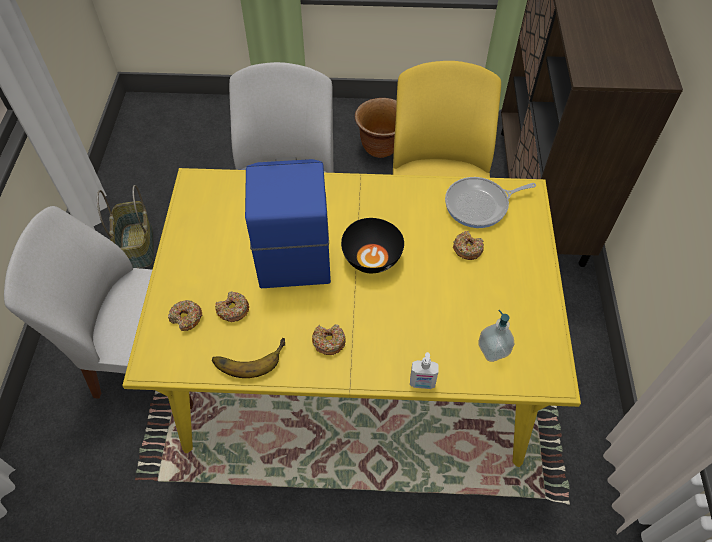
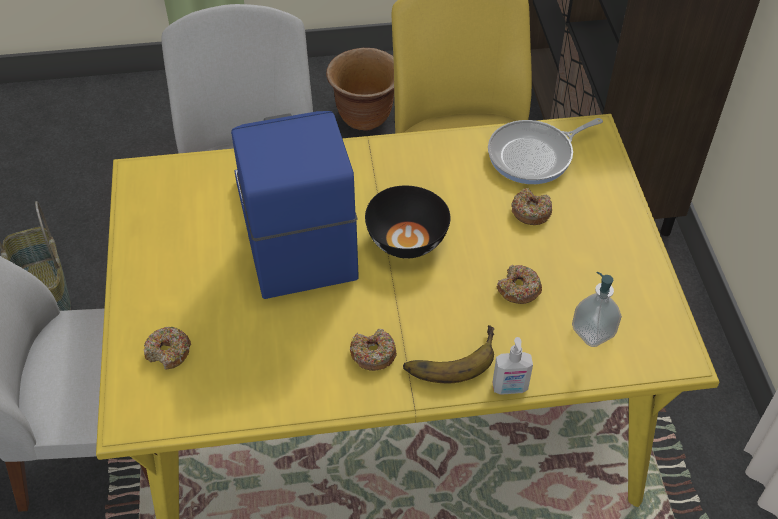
camera: 10 degrees left, 5 degrees down
(233, 310) = (232, 332): donut -> donut (518, 289)
(249, 356) = (267, 388): banana -> banana (449, 356)

